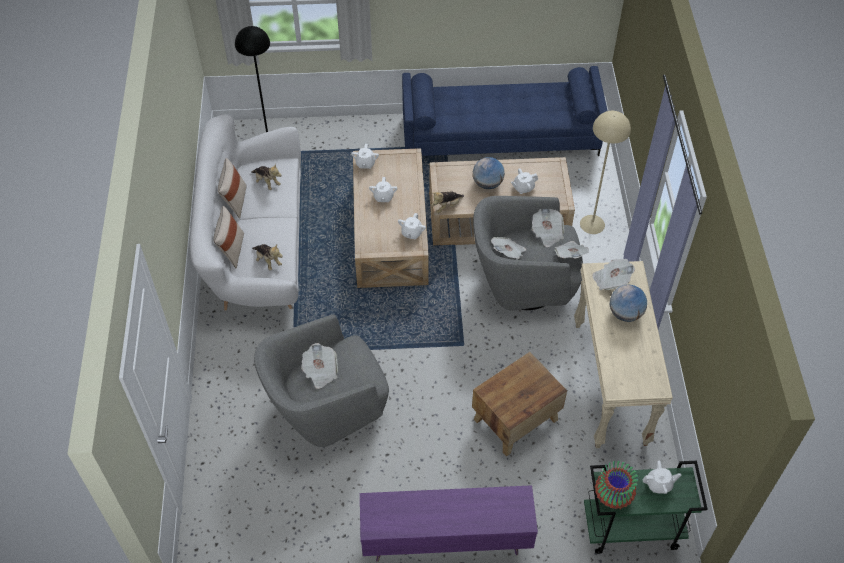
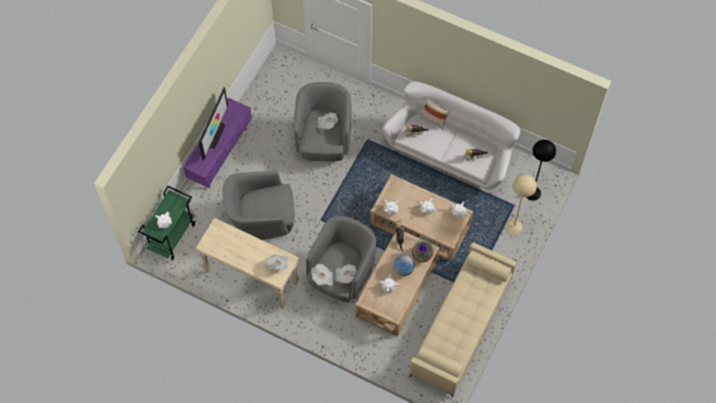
camera: 120 degrees right, 10 degrees up
(235, 201) = (469, 135): beige pillow -> none
(445, 518) = (214, 134): none -> television
(500, 136) = (461, 327): blue sofa -> beige sofa
(508, 253) = (344, 248): newspaper -> none
(514, 419) = (261, 219): brown side table -> grey armchair
(592, 224) = (359, 337): beige floor lamp -> beige floor lamp (514, 226)
(613, 494) = (173, 201): vase -> vase (422, 255)
(625, 313) = (254, 258): globe -> none

